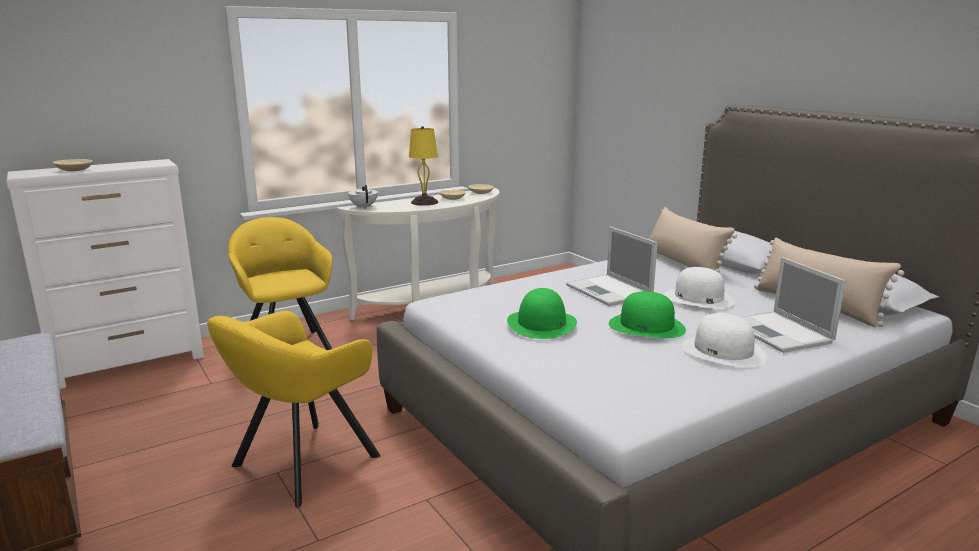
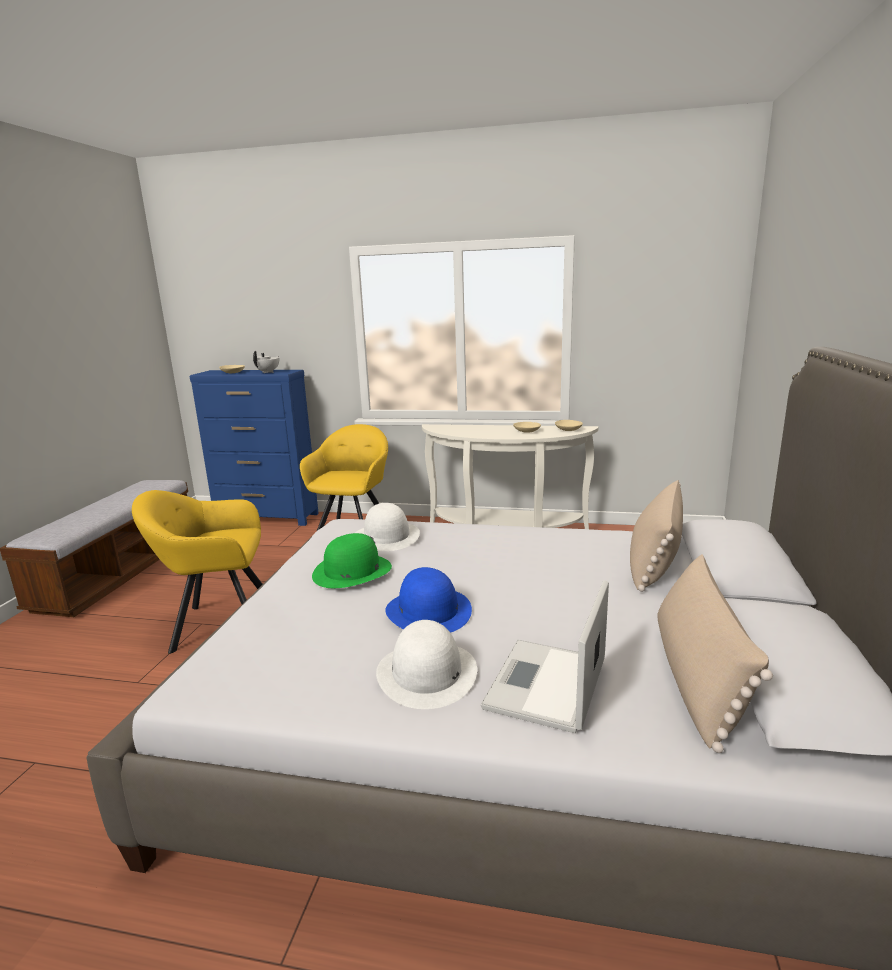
camera: 45 degrees right, 0 degrees up
(131, 364) = (267, 517): white dresser -> blue dresser
(364, 207) = (439, 427): white teapot -> white teapot (268, 372)
(424, 202) = (494, 431): yellow table lamp -> none
(610, 291) = (490, 562): laptop -> none
(647, 326) = (429, 611): green hat -> blue hat
(698, 298) = (560, 604): white hat -> white hat (386, 536)

